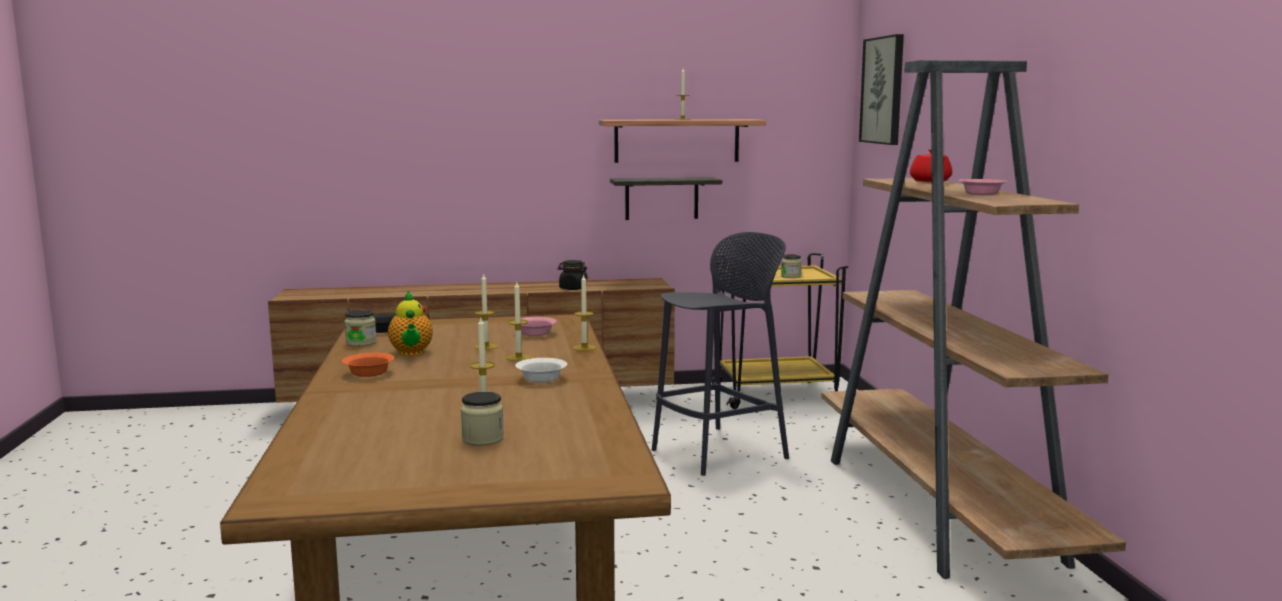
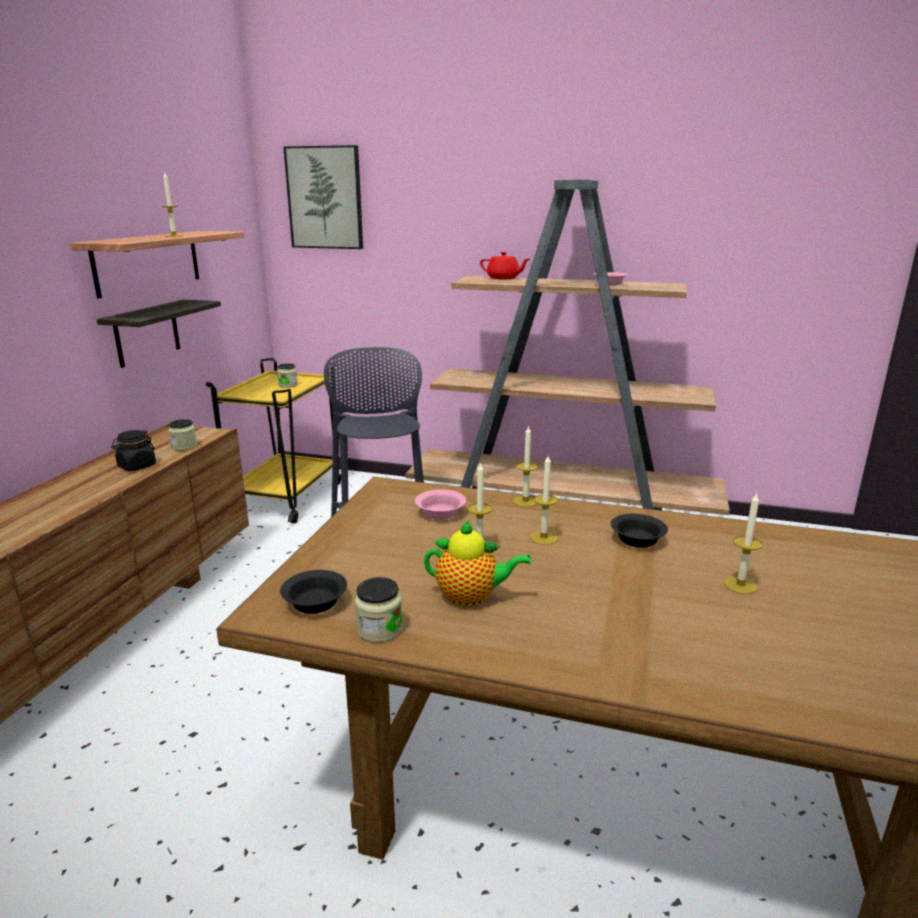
camera: 65 degrees left, 10 degrees up
(367, 373) = (559, 641): orange bowl -> none
(482, 439) = (852, 601): jar -> jar (184, 446)
(541, 378) = (636, 540): white bowl -> black bowl

